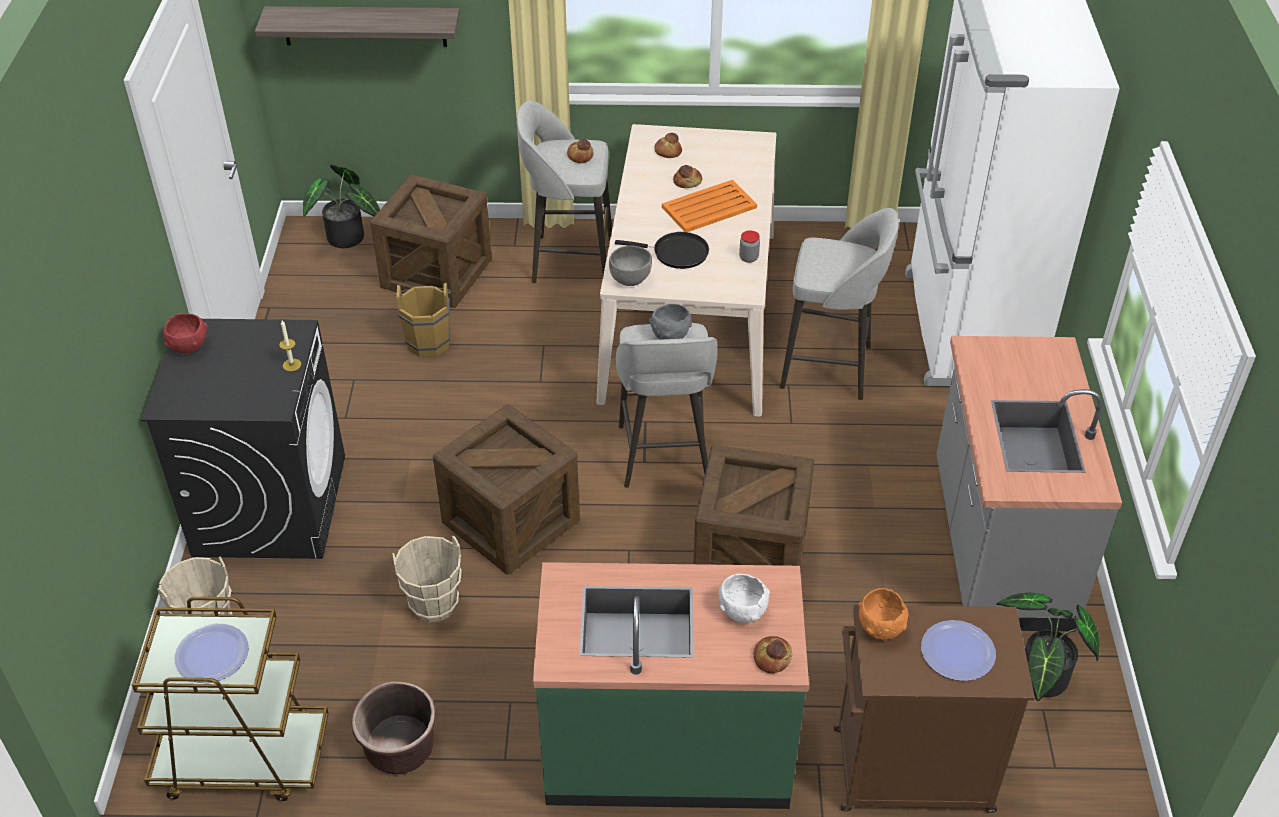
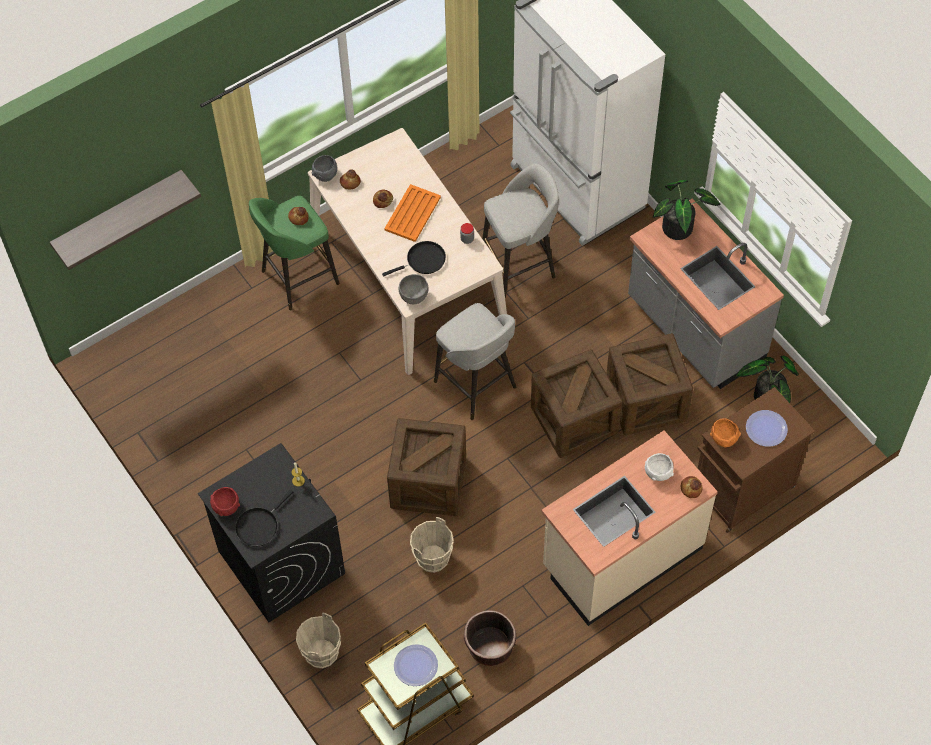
camera: 35 degrees left, 15 degrees up
(199, 384) = (259, 526): none -> black frying pan
(347, 240) = (137, 350): potted plant -> potted plant (681, 229)
(429, 340) = (265, 392): brown bucket -> none
(436, 273) = (222, 340): crate -> crate (646, 401)
(569, 260) = (298, 278): grey stool -> green stool
(667, 749) = (621, 557): green counter -> beige counter
(670, 336) = (470, 323): grey bowl -> grey bowl (325, 175)

